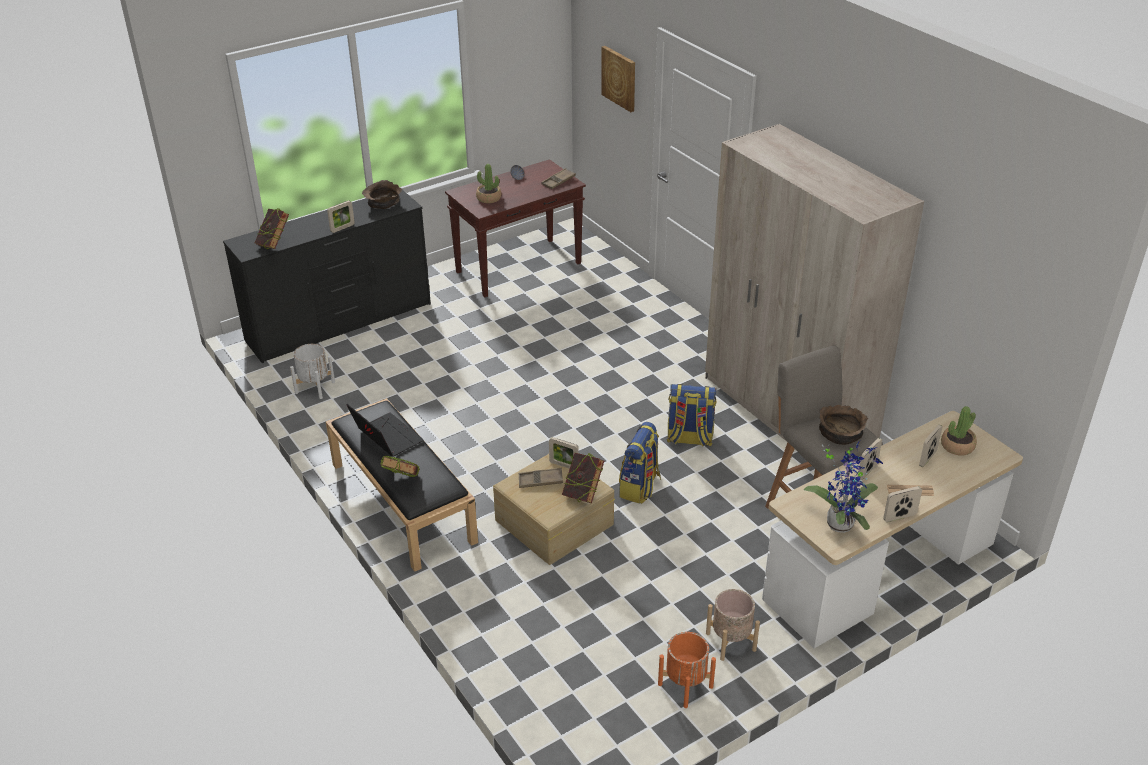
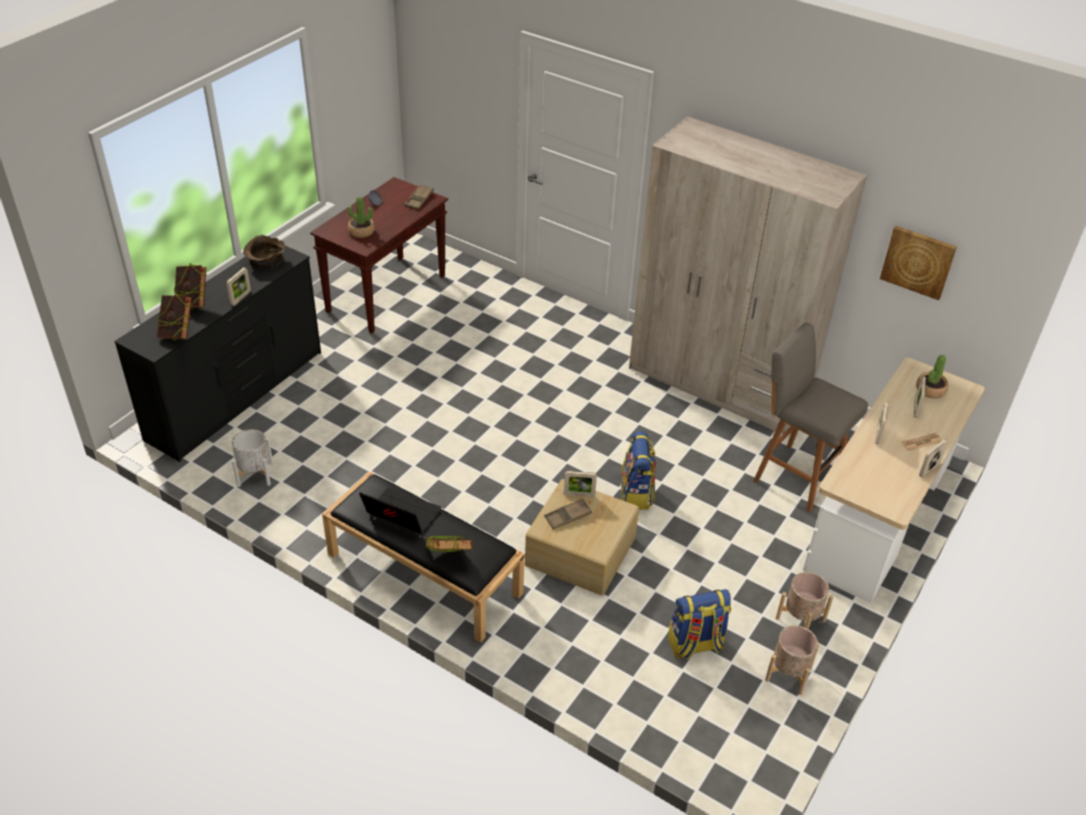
camera: 25 degrees left, 5 degrees up
(583, 494) = (614, 518): book -> book (193, 303)
(619, 78) = (469, 85): picture -> picture (918, 261)
(685, 685) = (788, 674): orange planter -> beige planter
(689, 439) = (651, 433): backpack -> backpack (695, 645)
(841, 434) = (833, 403): brown bowl -> none
(841, 522) = (888, 488): potted plant -> none

